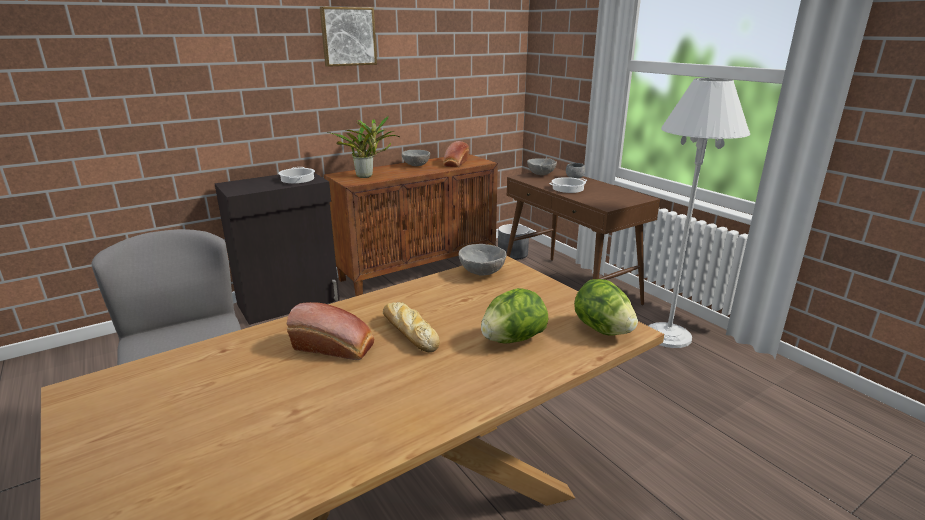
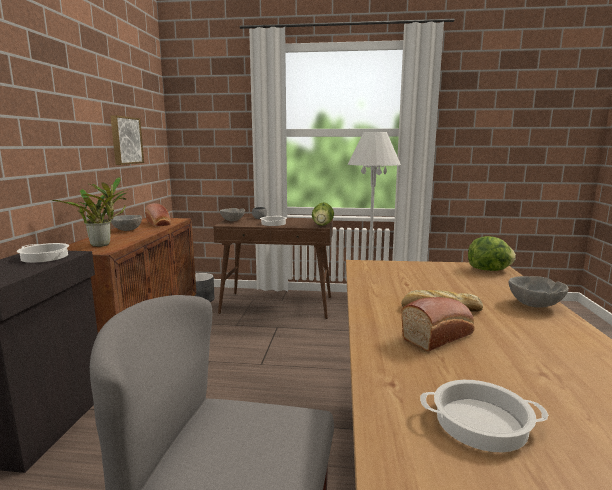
camera: 50 degrees left, 10 degrees down
(186, 396) = (481, 422): none -> cooking pot
(348, 36) = (51, 95): picture -> picture (125, 140)
(482, 273) = (370, 270): grey bowl -> grey bowl (535, 305)
(512, 339) = (482, 288): lettuce -> lettuce (322, 225)

